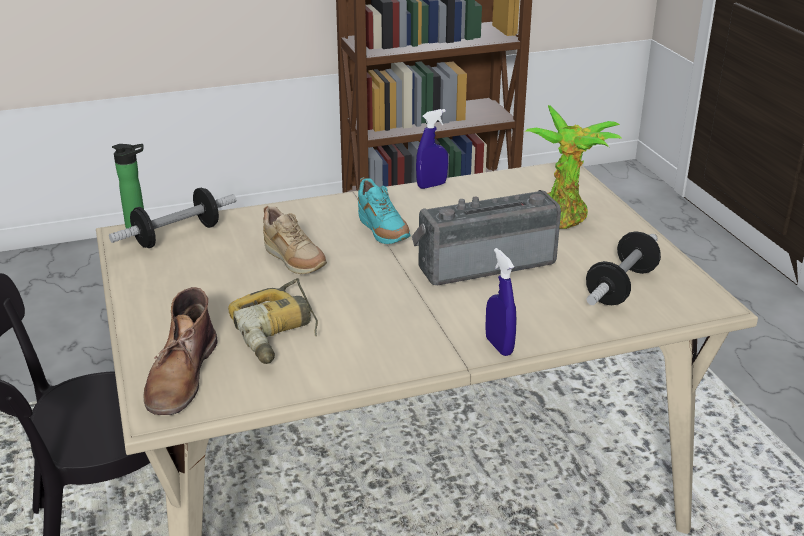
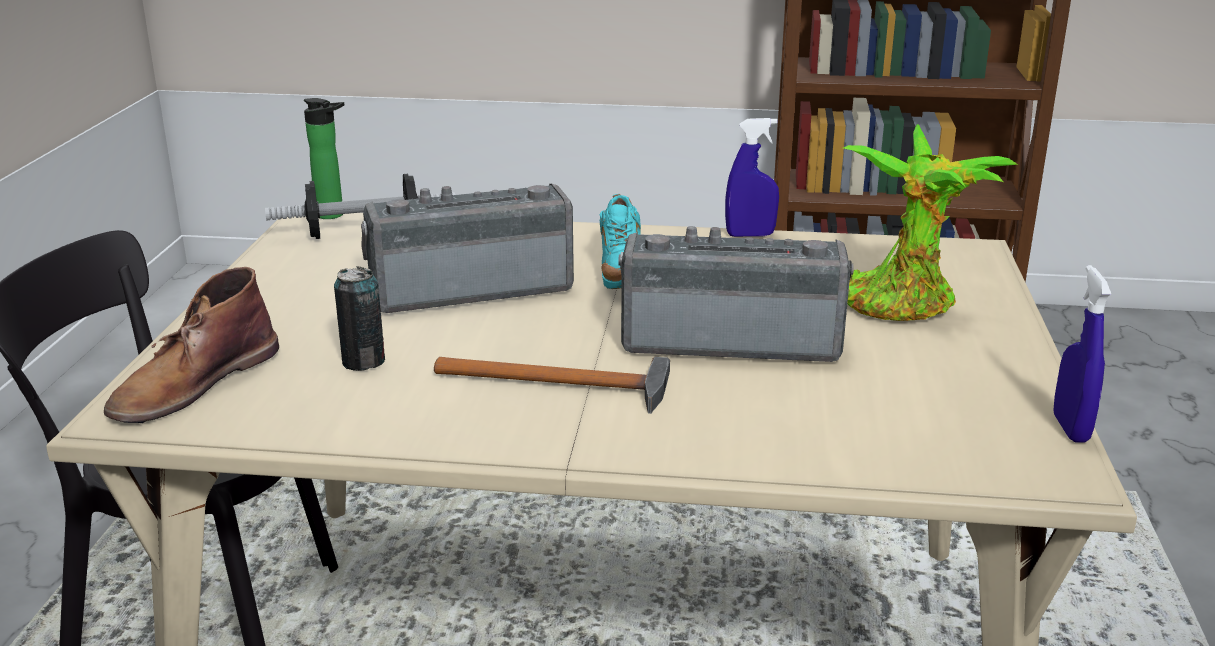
camera: 25 degrees right, 5 degrees down
(279, 332) = (363, 362): power drill -> can
(294, 262) = (471, 288): beige shoe -> radio
(416, 316) = (562, 384): none -> hammer
(499, 346) = (642, 450): blue spray bottle -> blue spray bottle (1070, 428)
(621, 287) = (919, 416): dumbbell -> none

